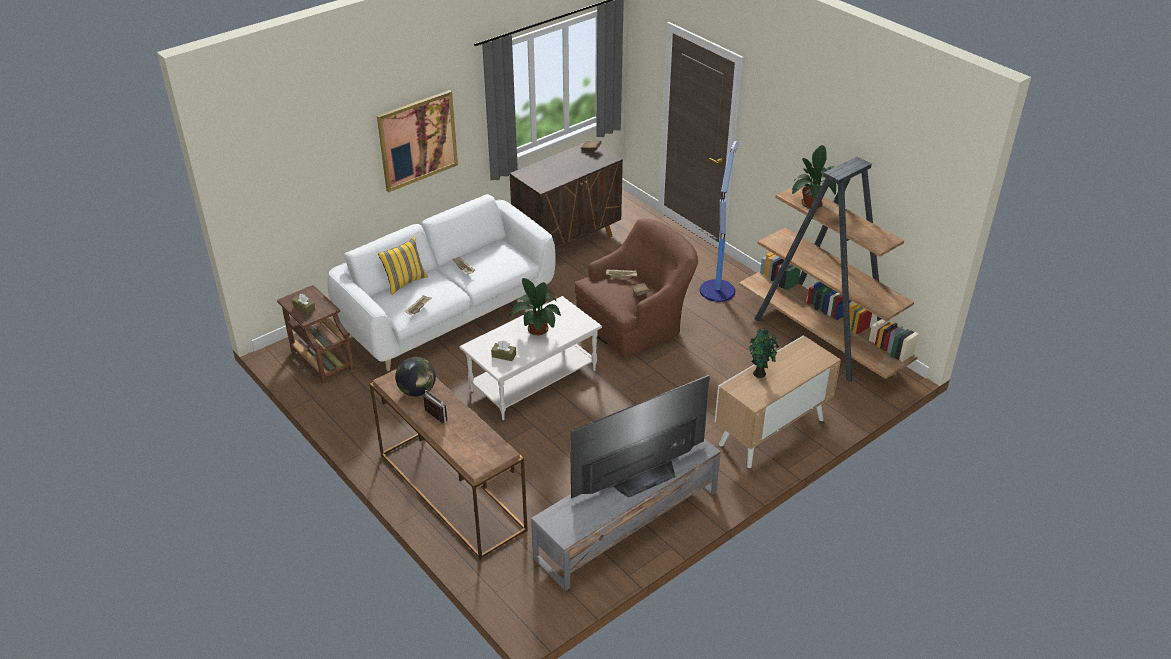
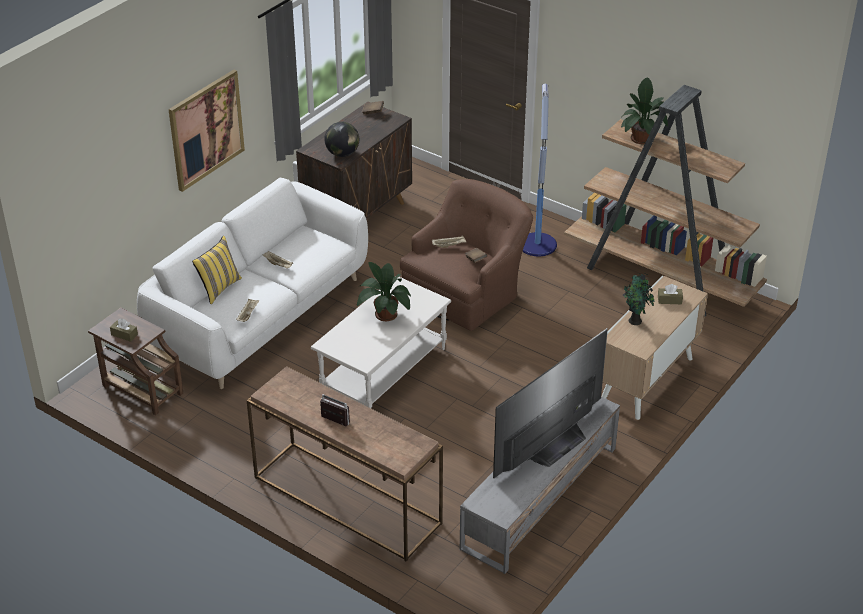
camera: 15 degrees left, 0 degrees up
(417, 391) = (303, 399): globe -> globe (342, 154)
(504, 355) = (362, 348): brown tissue box -> brown tissue box (669, 300)

